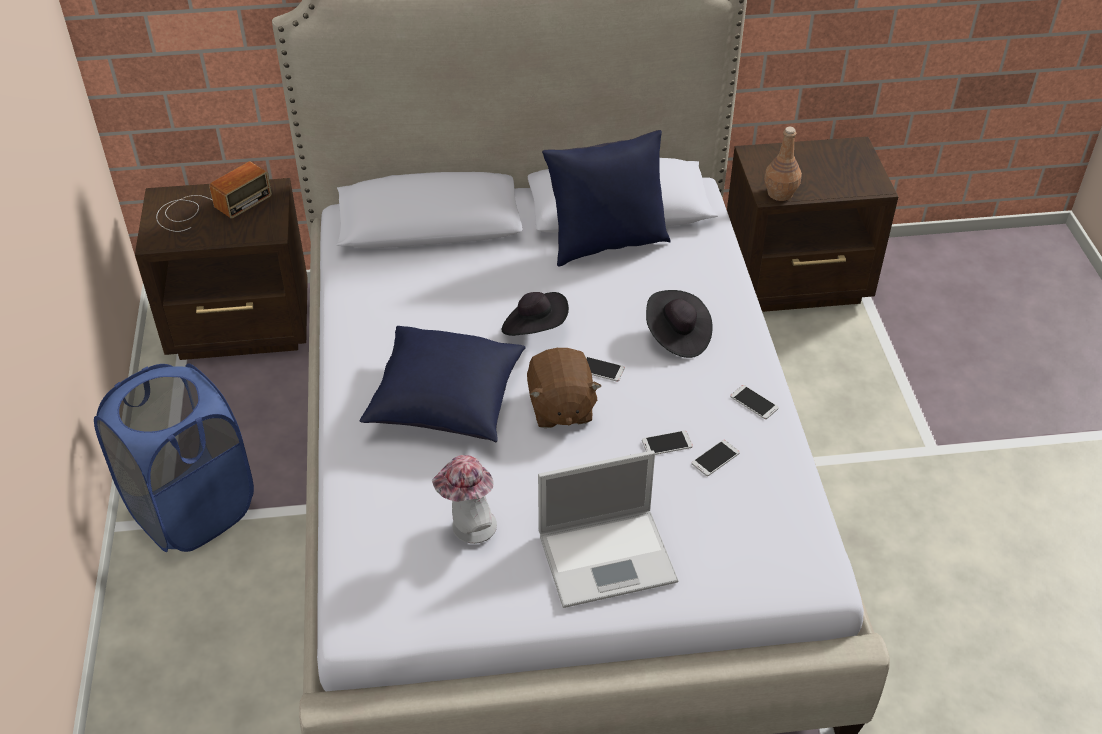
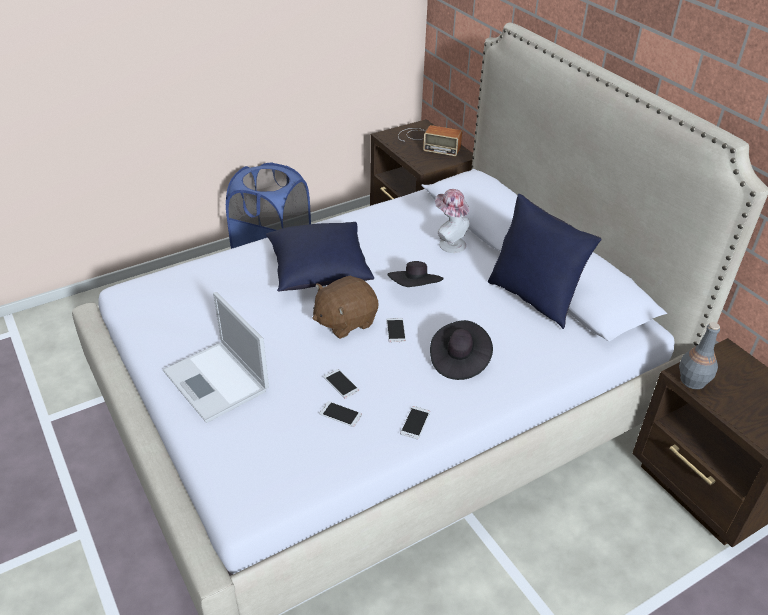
camera: 65 degrees right, 5 degrees down
(468, 528) = (213, 310): hat -> hat (449, 243)
(780, 193) = (692, 381): brown bottle -> grey bottle

